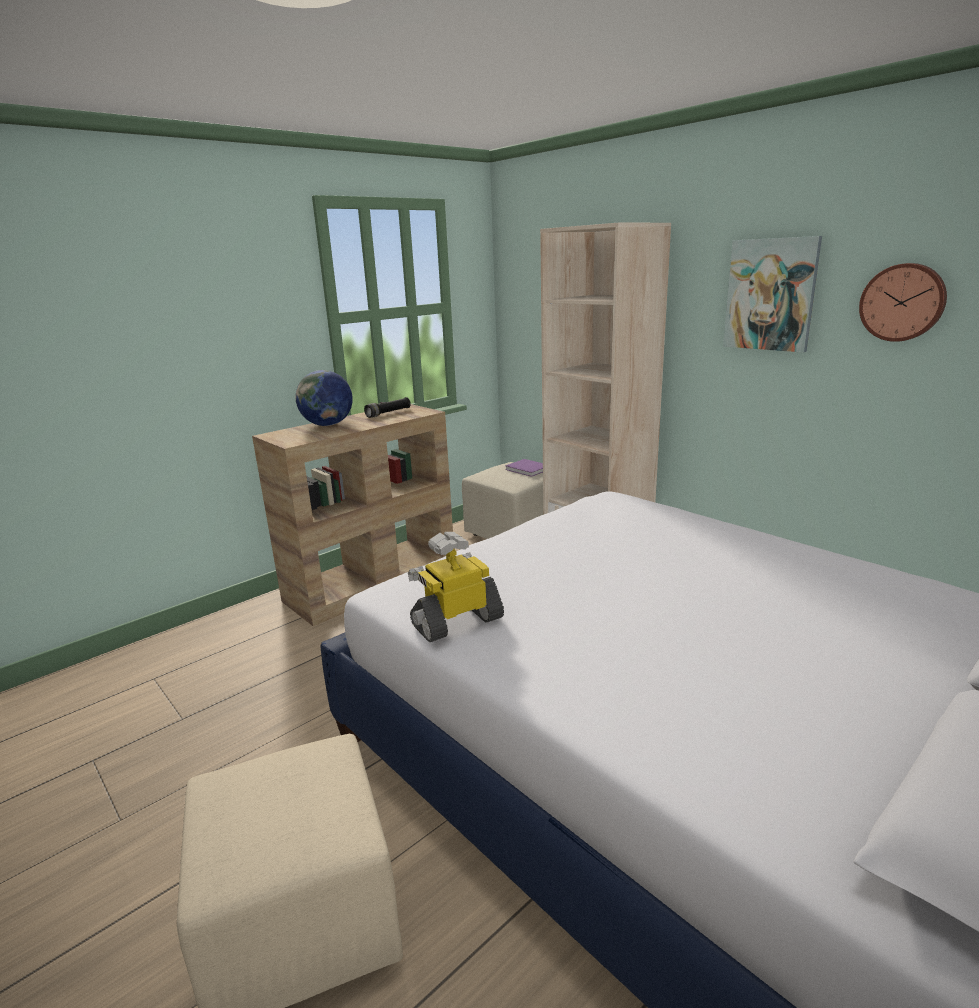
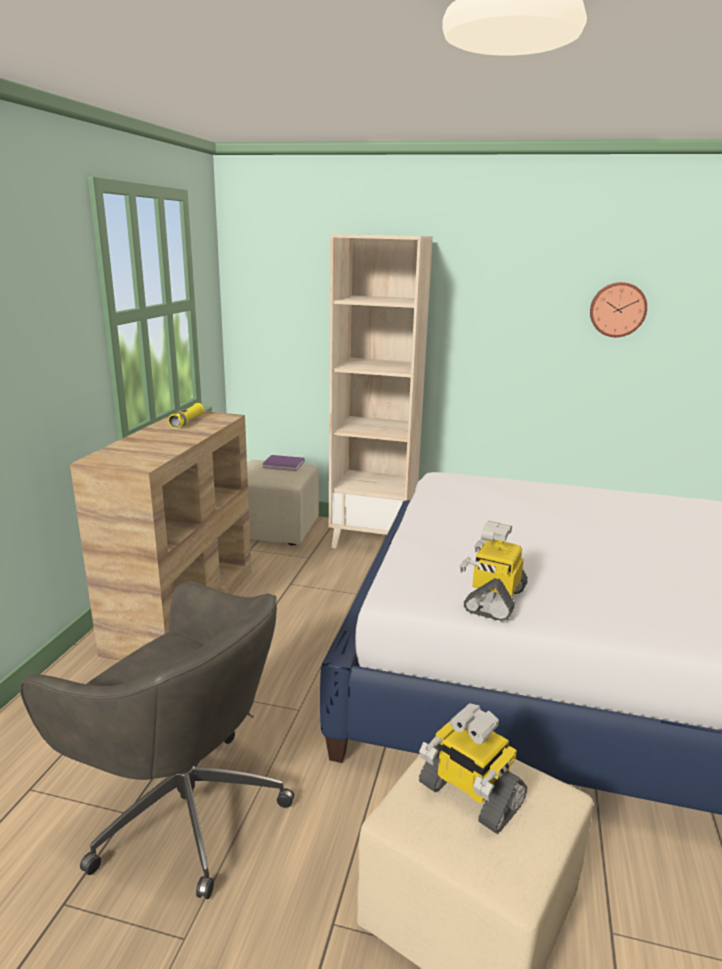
camera: 35 degrees left, 0 degrees up
(215, 728) = (182, 805): none -> grey office chair
(278, 793) = (469, 794): none -> toy robot
(328, 425) = (143, 441): globe -> none
(388, 413) = (187, 422): black flashlight -> yellow flashlight
(770, 295) = (519, 300): picture -> none

